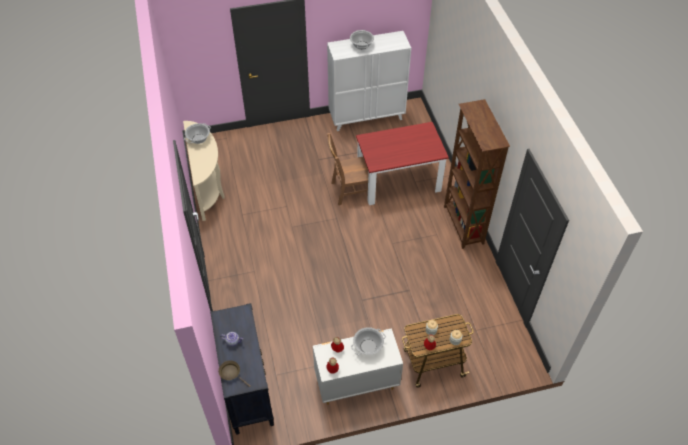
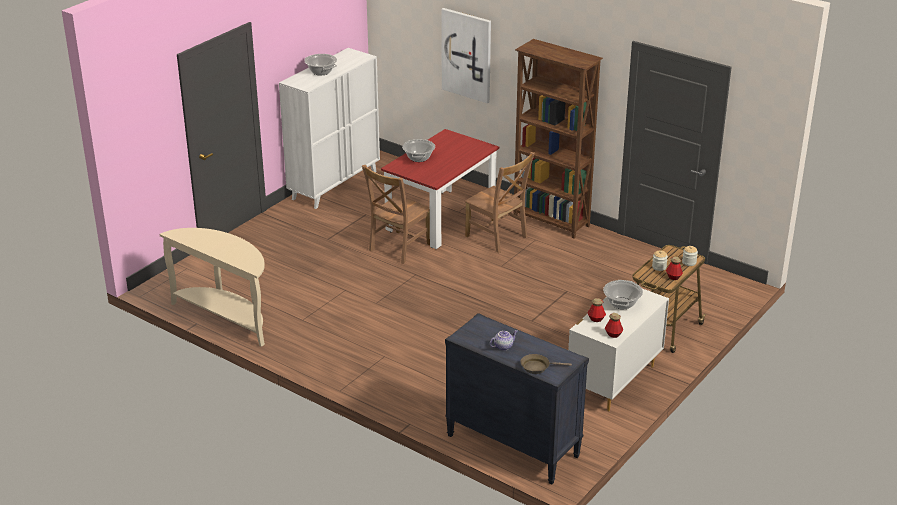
camera: 40 degrees left, 20 degrees down
(198, 139) = (204, 239): cooking pot -> cooking pot (419, 158)
(415, 218) = (497, 237): none -> brown chair
(461, 79) = (467, 55): none -> picture

